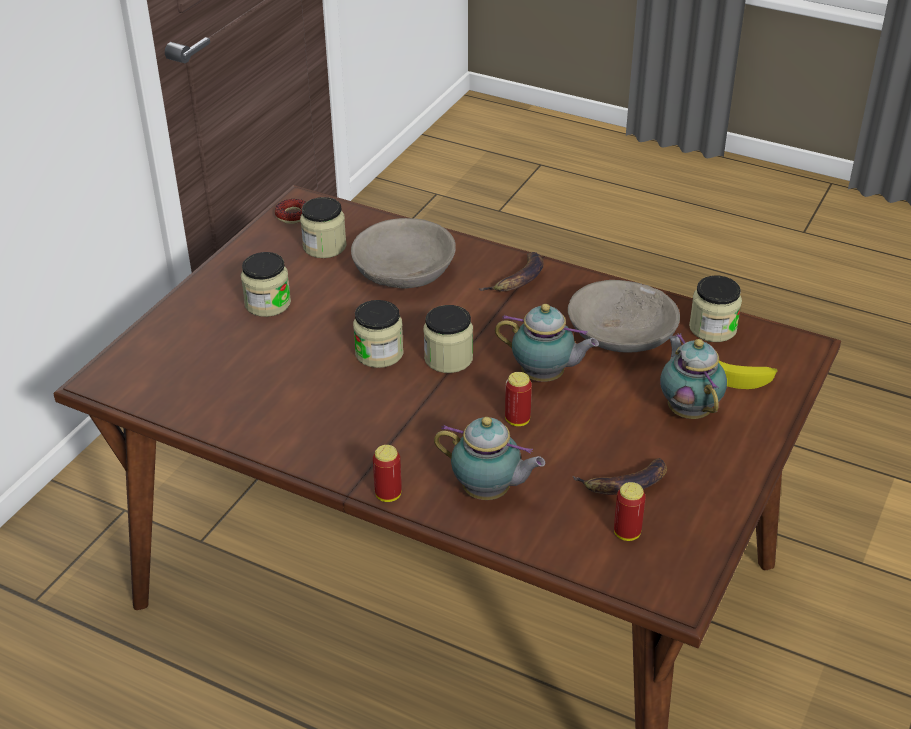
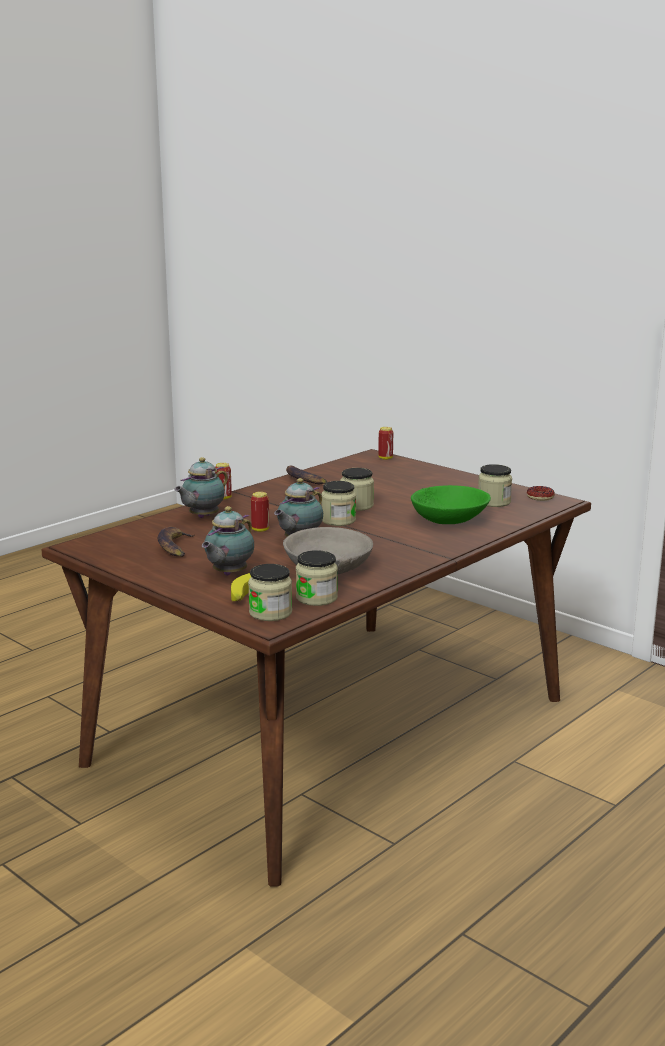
camera: 105 degrees right, 20 degrees down
(267, 303) = (429, 486): jar -> jar (270, 613)
(404, 272) = (449, 519): grey bowl -> green bowl
(518, 279) = (422, 547): banana -> banana (303, 480)
(627, 533) = (134, 542): can -> can (385, 458)
(688, 409) = (228, 574): teapot -> teapot turned 120 degrees clockwise

